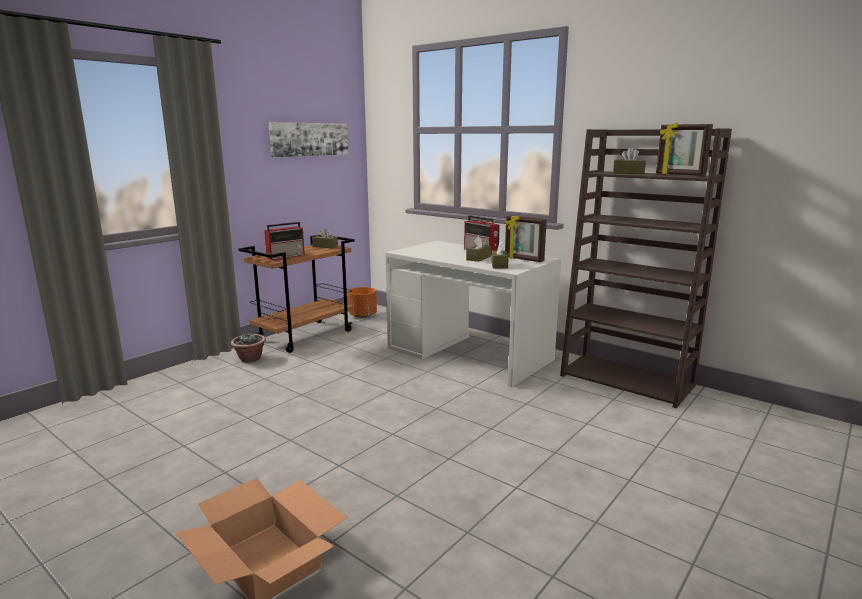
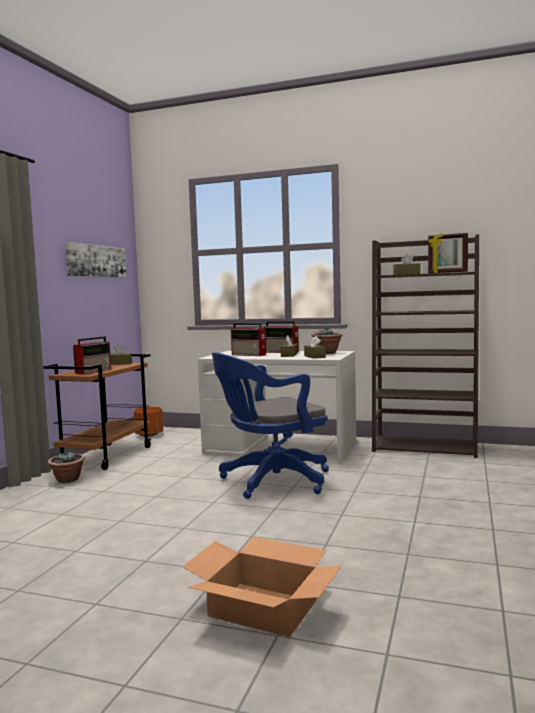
camera: 20 degrees left, 10 degrees down
(419, 397) = (271, 481): none -> blue office chair
(442, 252) = (249, 355): none -> radio
(523, 259) = (327, 353): picture frame -> potted plant

